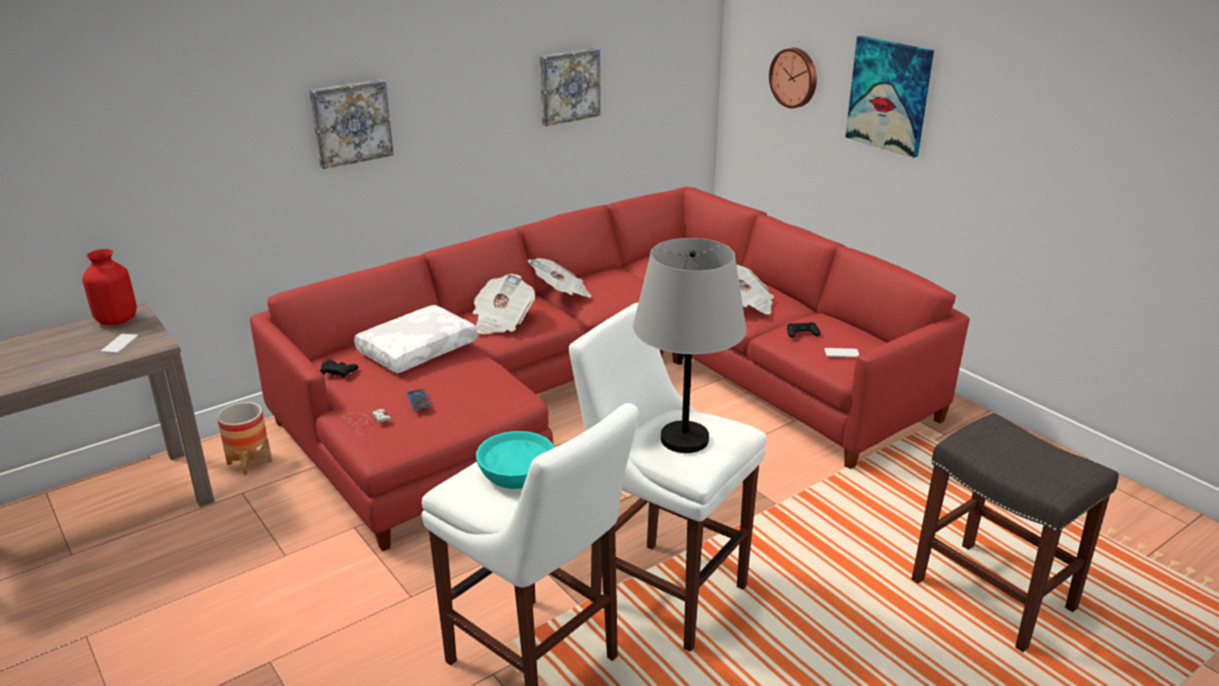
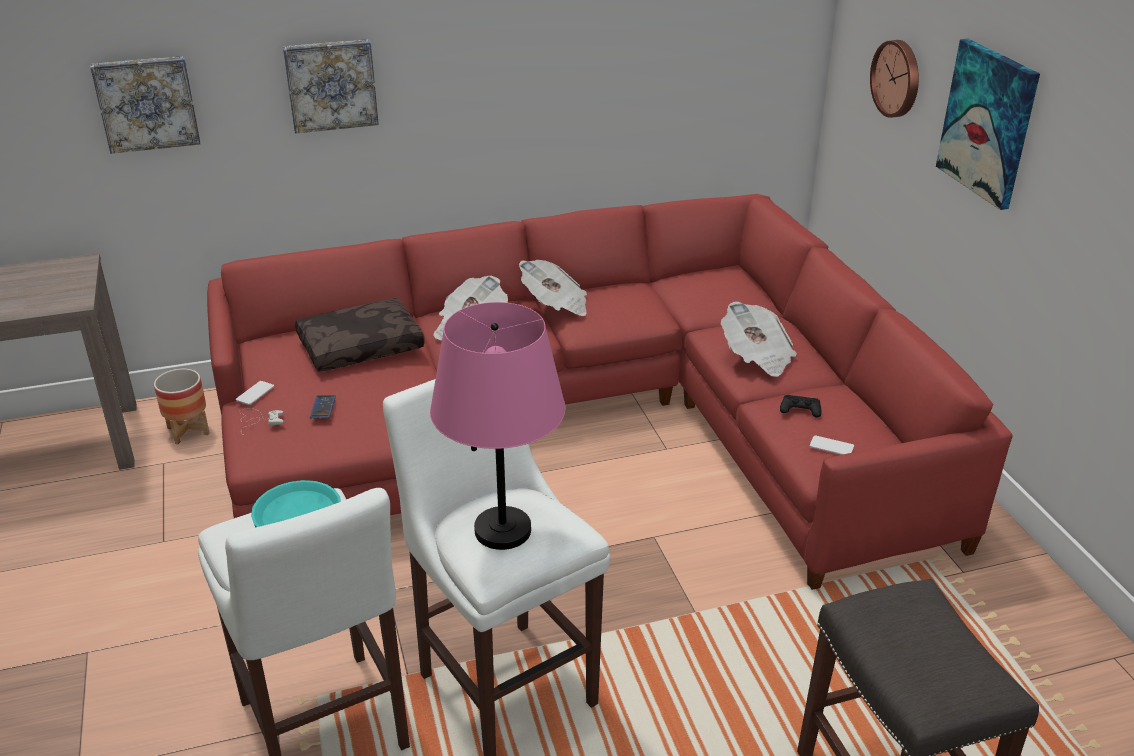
camera: 20 degrees right, 5 degrees up
(116, 320) = (60, 268): red vase -> none
(120, 344) = (45, 296): phone -> phone (255, 393)
(338, 371) = (269, 357): black game controller -> none
(417, 349) = (361, 346): white pillow -> brown pillow
(568, 86) = (610, 60): picture -> picture (147, 103)
(684, 439) = (502, 530): grey table lamp -> pink table lamp

